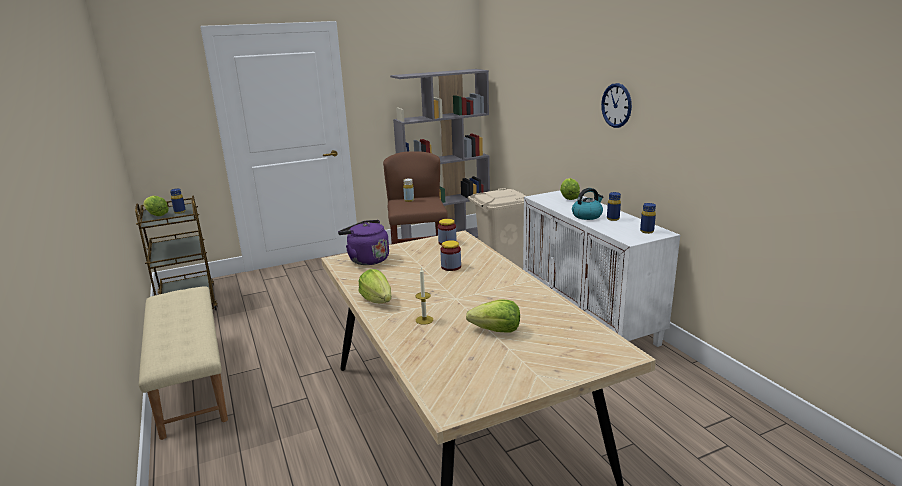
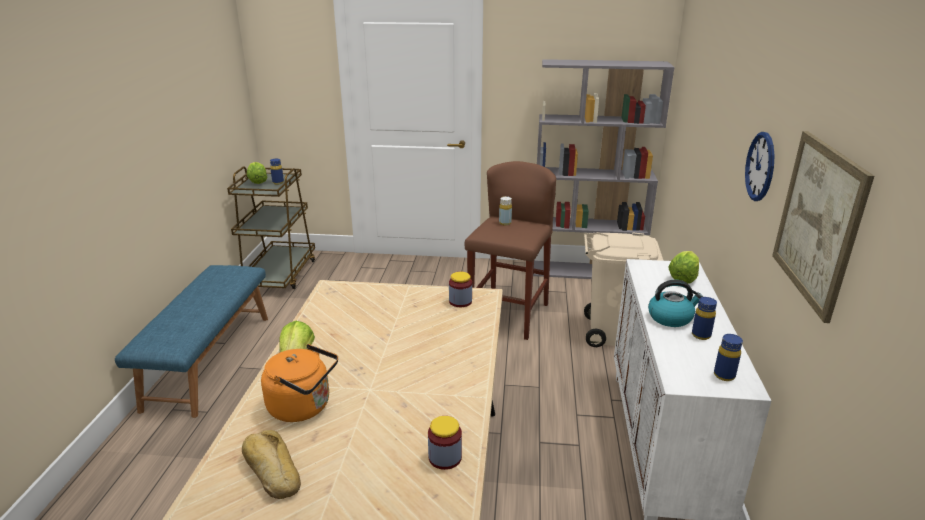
camera: 30 degrees right, 5 degrees up
(190, 381) = (209, 360): beige bench -> blue bench
(366, 259) = (354, 297): purple kettle -> none
(424, 320) = (303, 407): candle -> orange kettle
(451, 267) = (420, 340): jar -> jar (445, 457)
(454, 353) = (271, 470): none -> bread
(496, 330) = (350, 458): lettuce -> none
(687, 117) = (818, 222): none -> picture

